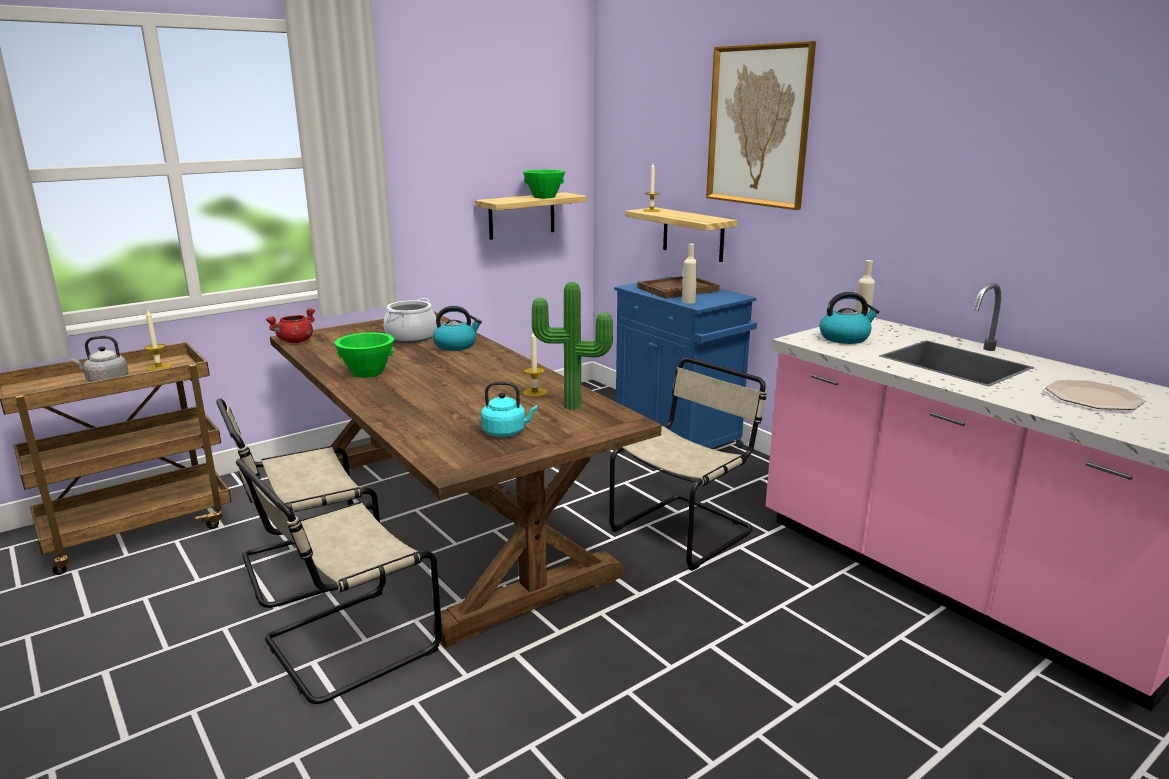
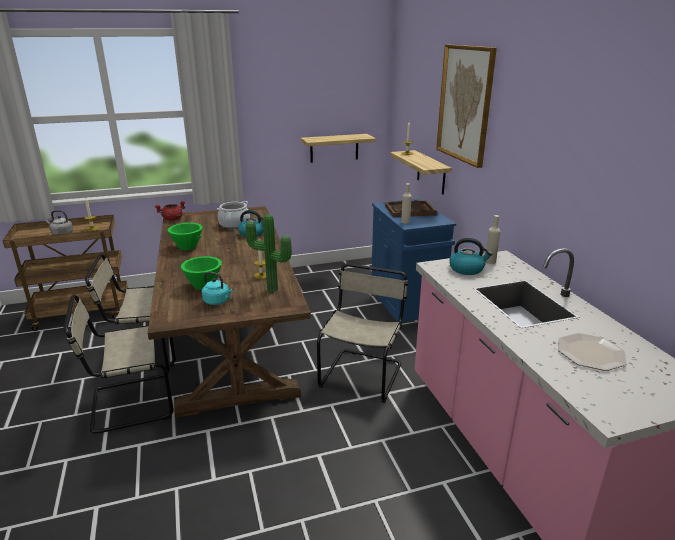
camera: 20 degrees right, 5 degrees up
(544, 197) = (346, 137): green bowl -> green bowl (203, 285)
(685, 529) = (362, 373): beige chair -> beige chair turned 45 degrees counterclockwise

